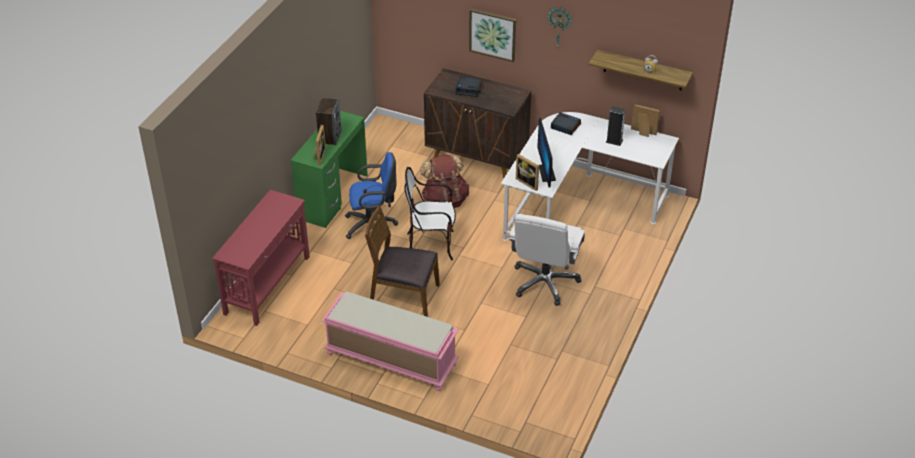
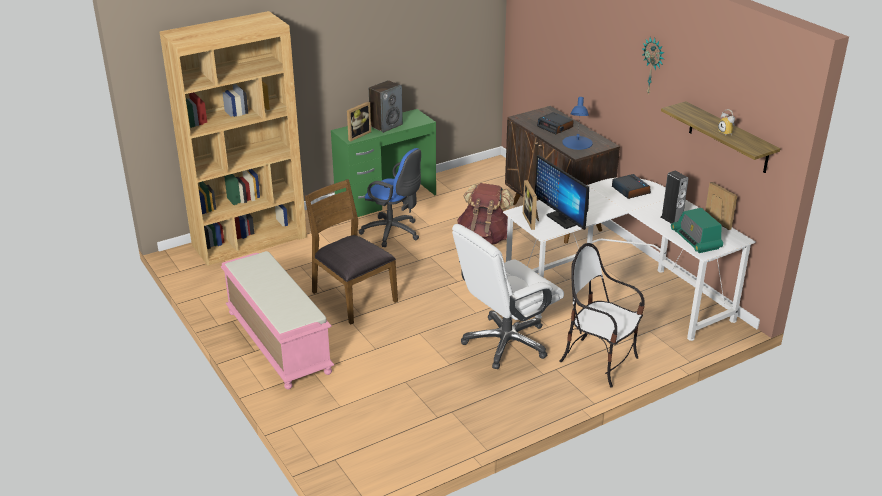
camera: 35 degrees right, 10 degrees down
(268, 285) = (250, 241): red console table -> brown bookcase
(431, 245) = (429, 267): chair -> chair (599, 361)
(493, 34) = (595, 69): picture -> none
(499, 99) = (577, 143): none -> blue table lamp
(546, 173) = (562, 219): monitor -> monitor turned 60 degrees counterclockwise
(644, 152) = (696, 240): none -> radio

